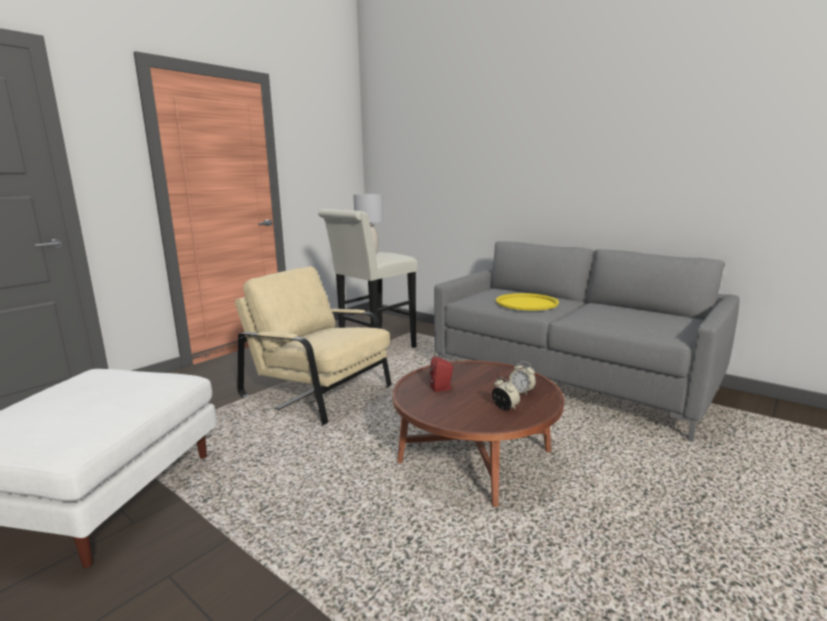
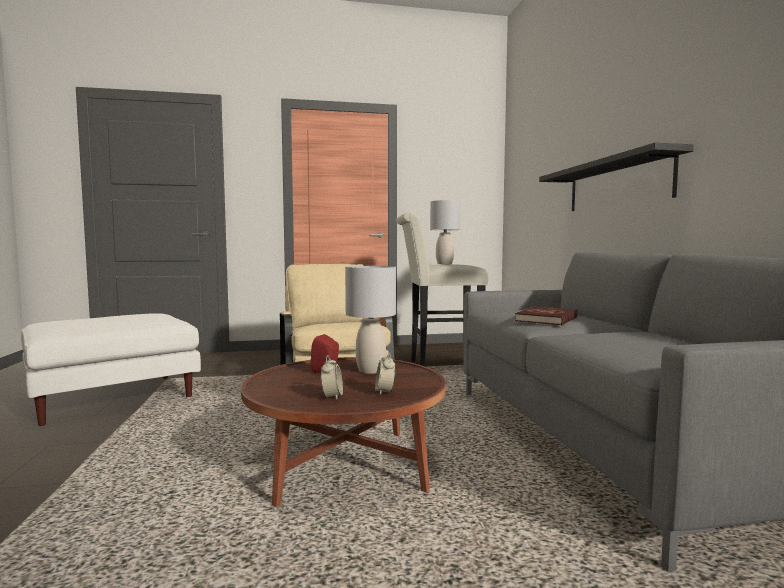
camera: 40 degrees right, 10 degrees down
(464, 376) = (370, 370): none -> grey table lamp
(516, 186) = (617, 184): none -> black shelf
(527, 303) = (547, 319): yellow tray -> red book

